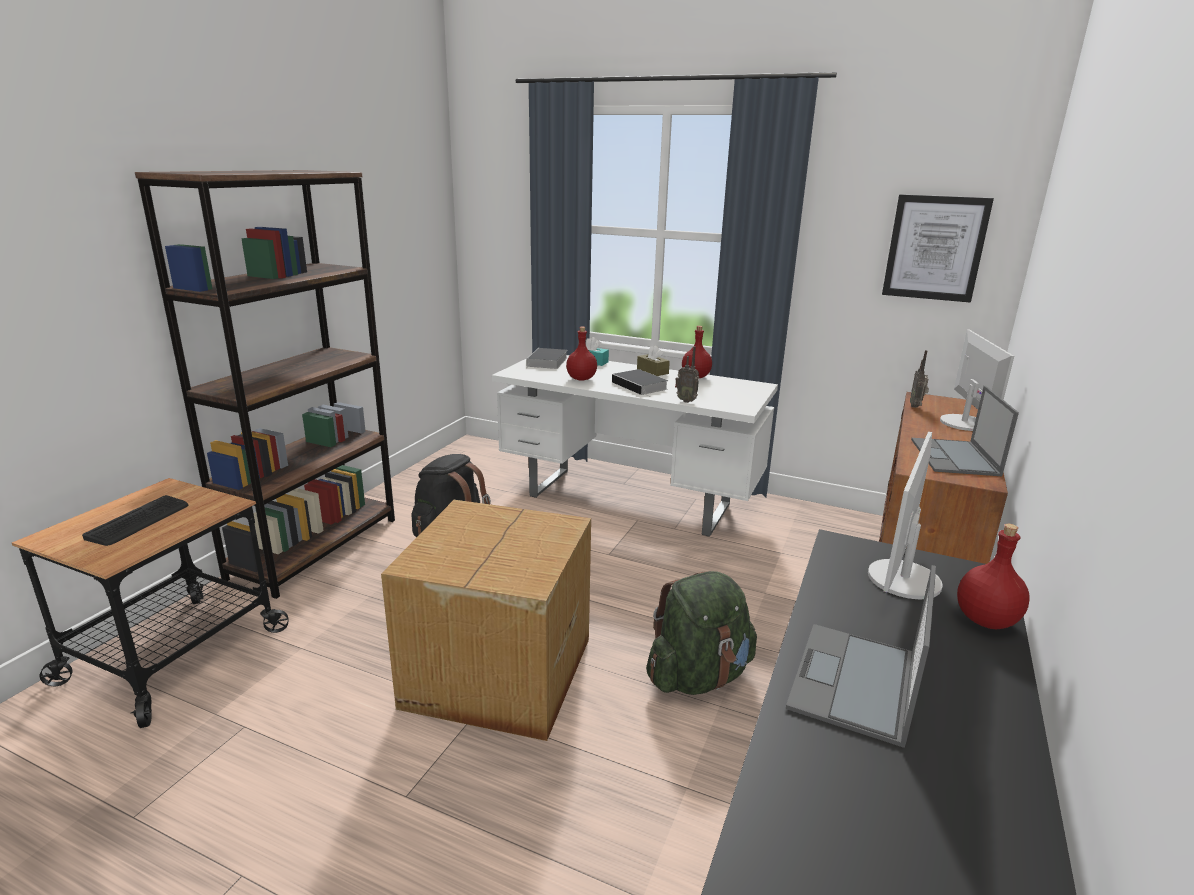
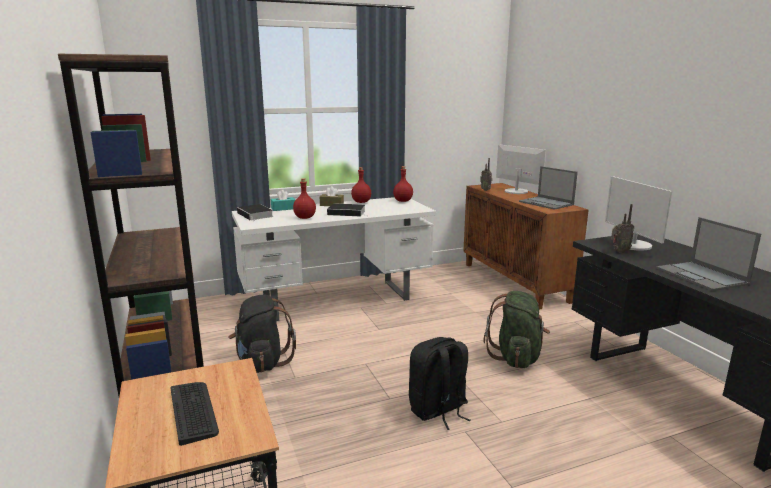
camera: 45 degrees left, 5 degrees down
(495, 673) = (438, 410): cardboard box -> black backpack
(686, 401) = (389, 213): radio -> radio (619, 252)
(935, 248) = (465, 105): picture -> none
(985, 619) = (675, 247): red bottle -> red bottle (402, 201)

